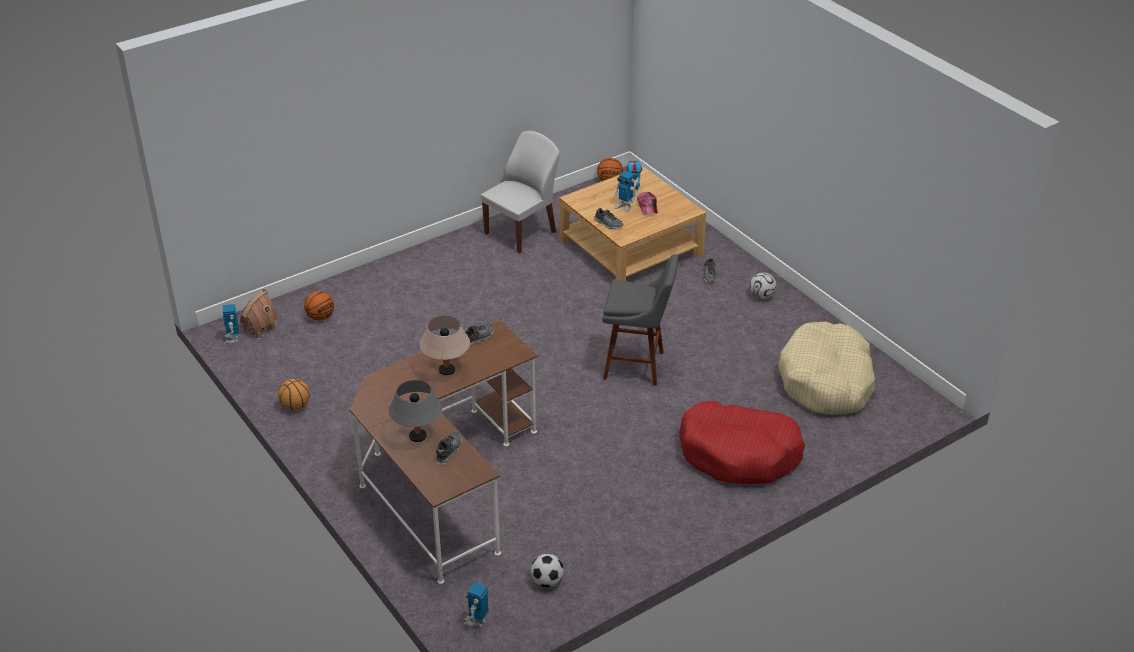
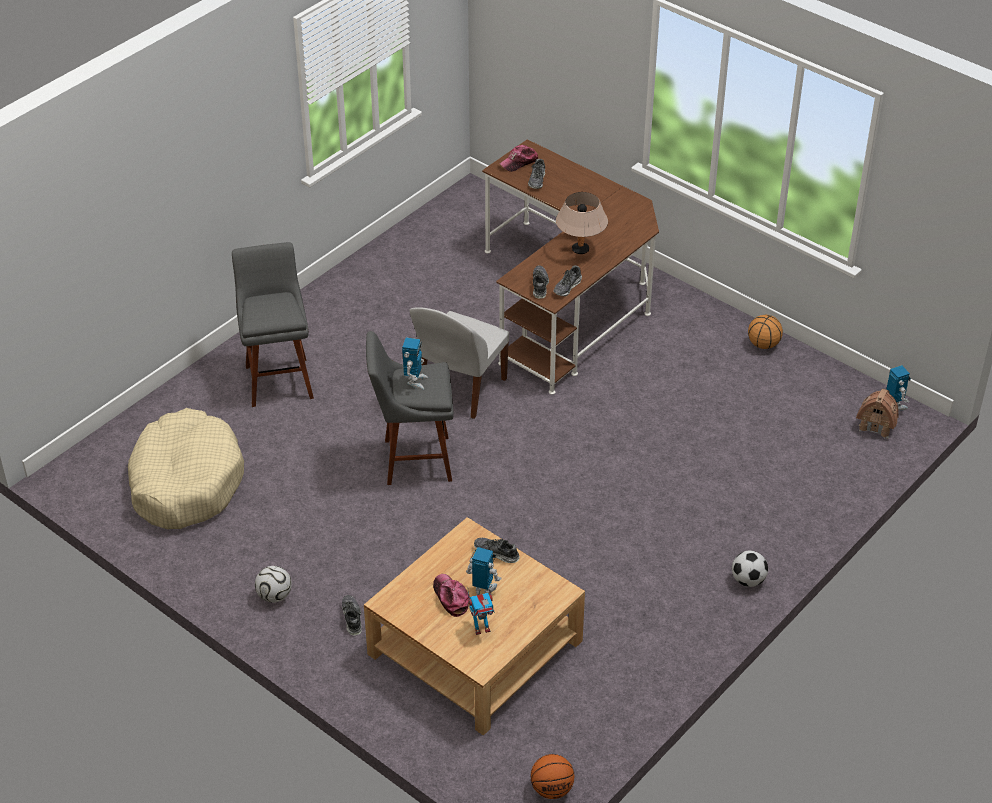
camera: 165 degrees right, 5 degrees up
(320, 317) = (818, 453): basketball -> none
(417, 436) = (572, 187): grey table lamp -> none
(456, 476) = (519, 162): none -> cap
(477, 621) = (481, 201): toy robot -> toy robot (415, 381)
(501, 344) = (539, 285): none -> shoe
(522, 232) = (642, 645): white chair -> white chair (460, 390)
(547, 581) = (434, 238): football -> football (748, 580)
(739, 453) = (279, 379): red dog bed -> grey stool

